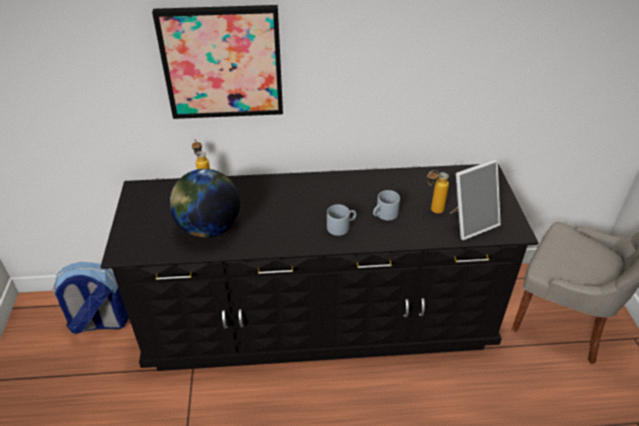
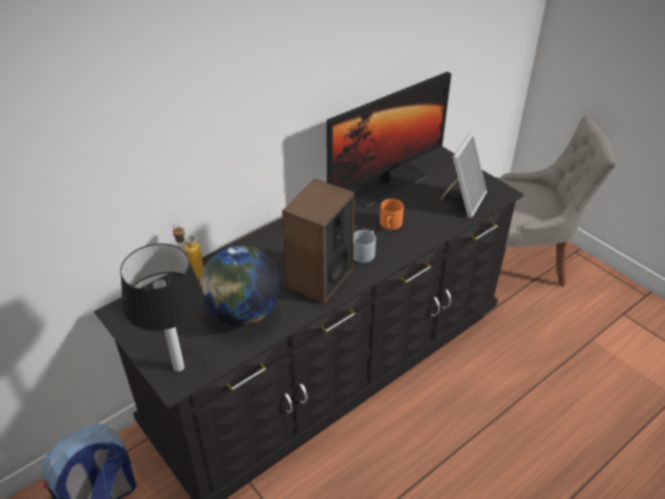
camera: 35 degrees left, 0 degrees up
(132, 243) = (178, 366): none -> table lamp
(222, 63) = (191, 126): picture -> none
(286, 230) = (319, 278): none -> speaker
(384, 215) = (390, 225): grey mug -> orange mug
(417, 180) = (386, 183): none -> monitor
(432, 211) = (424, 204): bottle -> none

